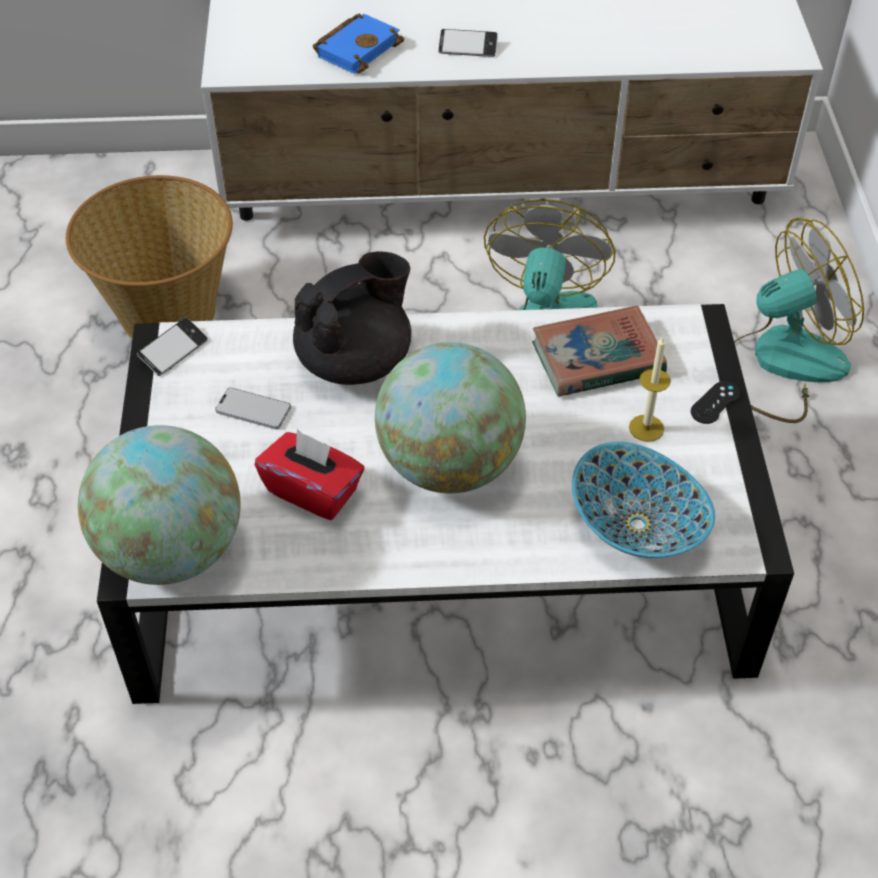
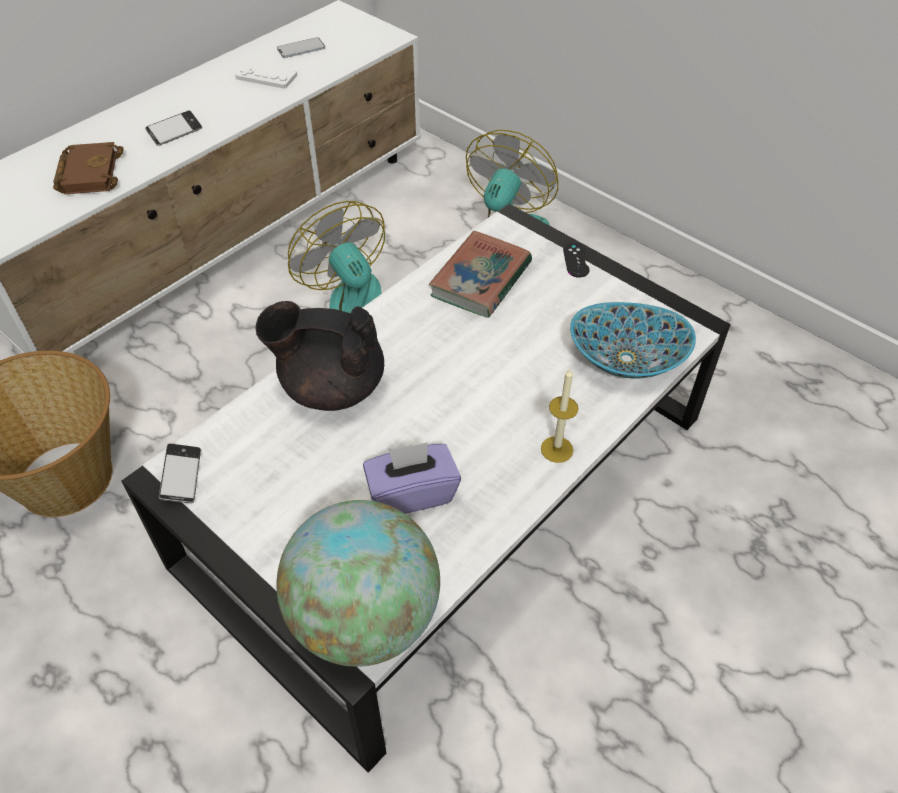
camera: 45 degrees left, 0 degrees up
(253, 409) = (298, 472): phone -> phone (301, 49)
(313, 491) = (412, 493): red tissue box -> purple tissue box
(356, 361) = (331, 386): black teapot -> black teapot turned 90 degrees counterclockwise
(357, 48) = (88, 173): blue book -> brown book
(449, 465) = (477, 407): globe -> none
(613, 34) = (266, 77): none -> white game controller
(646, 428) = (559, 300): candle -> candle (557, 449)

